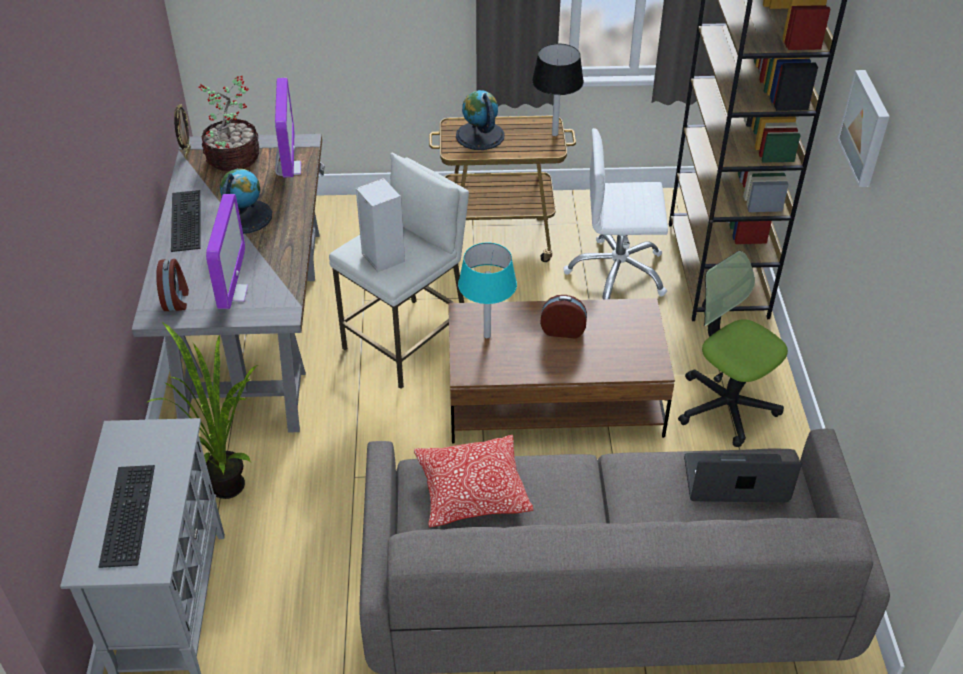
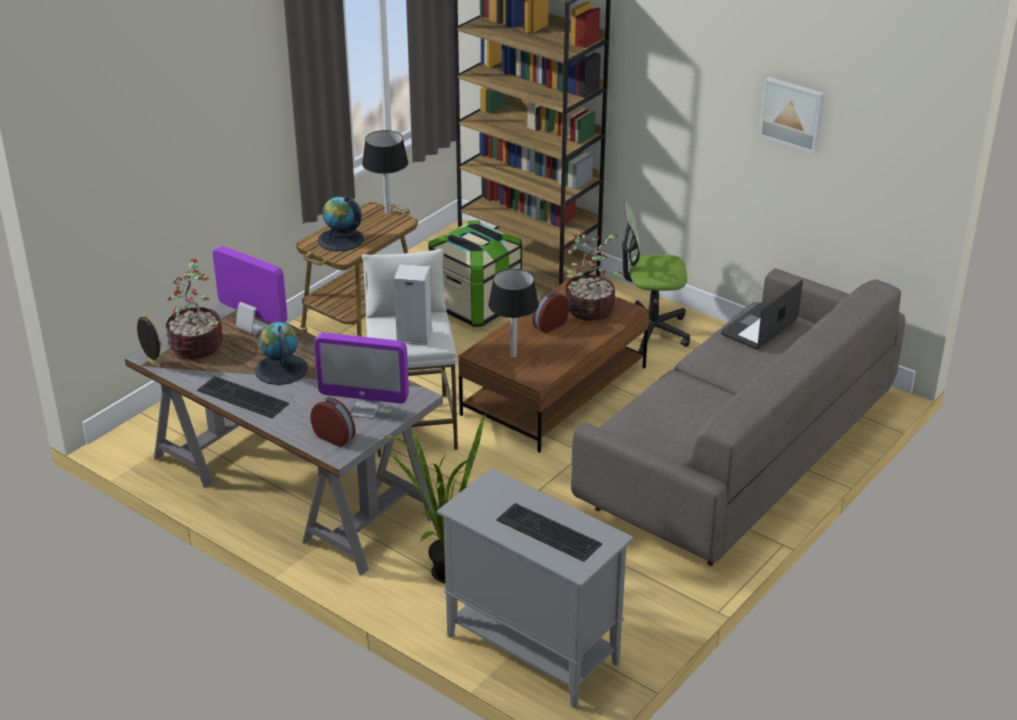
camera: 50 degrees left, 10 degrees down
(232, 293) = (365, 410): monitor -> monitor turned 150 degrees clockwise
(472, 491) = (650, 423): pillow -> none
(487, 336) = (513, 356): turquoise table lamp -> black table lamp
(617, 273) = (476, 305): white office chair -> storage box
(623, 341) = (591, 309): none -> potted plant
(867, 128) = (682, 68): picture -> picture (793, 113)

